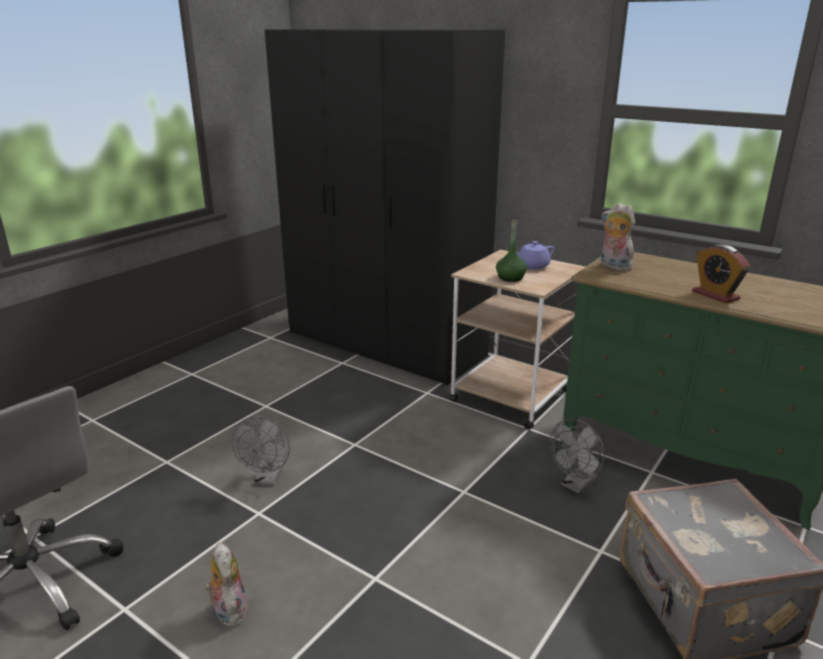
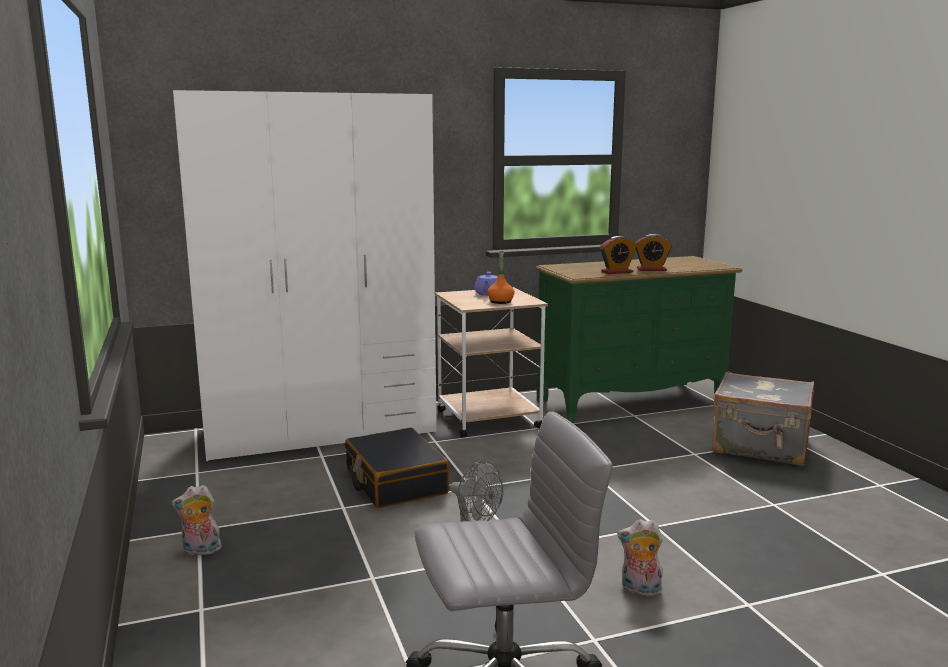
camera: 55 degrees left, 10 degrees down
(329, 407) = (395, 482): none -> black suitcase
(385, 344) = (321, 431): black wardrobe -> white wardrobe
(510, 278) = (500, 302): green bottle -> orange bottle
(576, 485) = (622, 437): grey fan -> none
(613, 266) = (573, 271): plush toy -> plush toy (200, 551)
(656, 284) = (617, 272): none -> alarm clock

